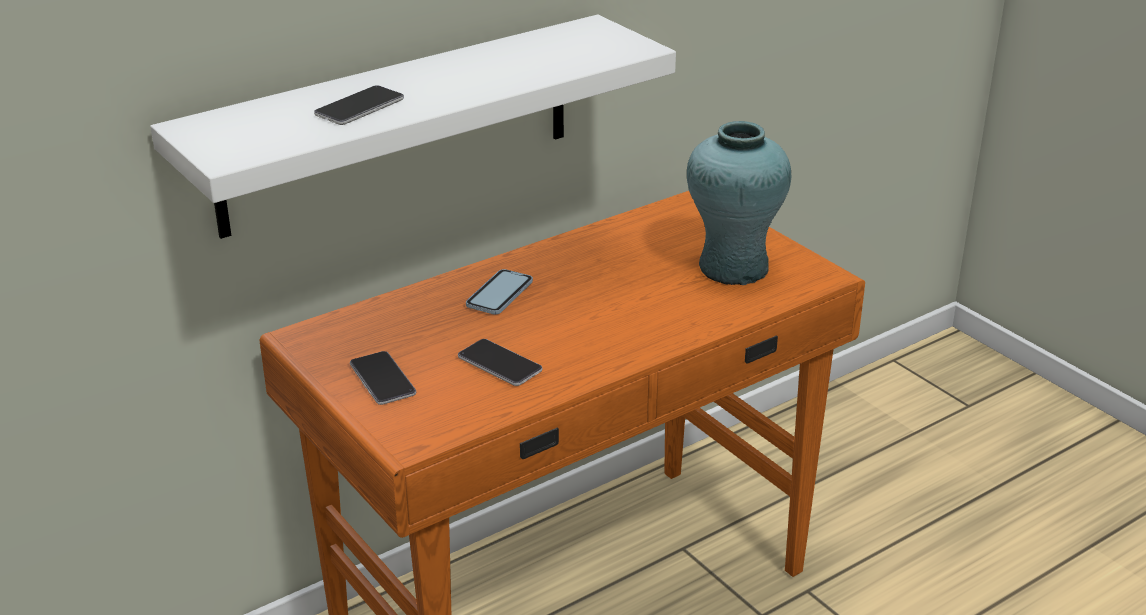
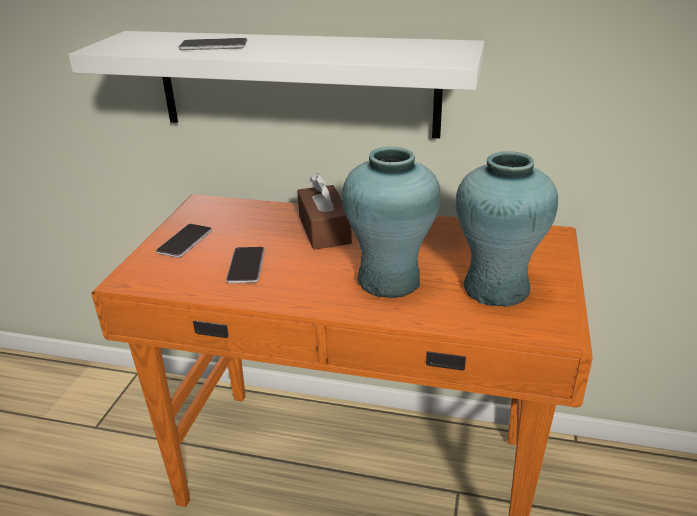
camera: 50 degrees right, 0 degrees up
(499, 294) = (324, 229): phone -> brown tissue box
(645, 305) = (389, 279): none -> turquoise vase

